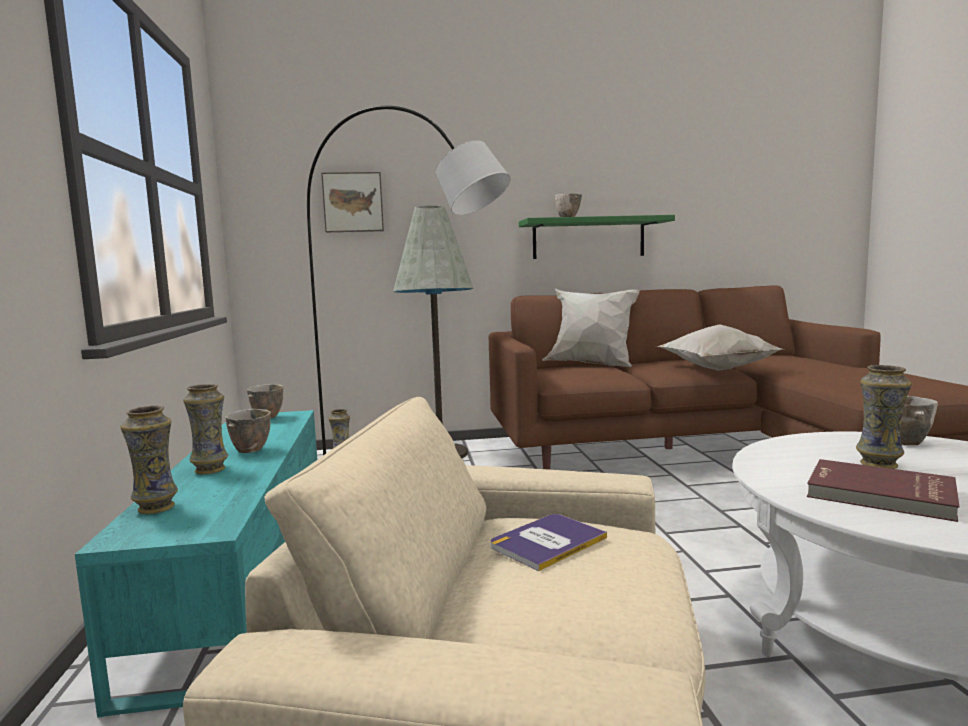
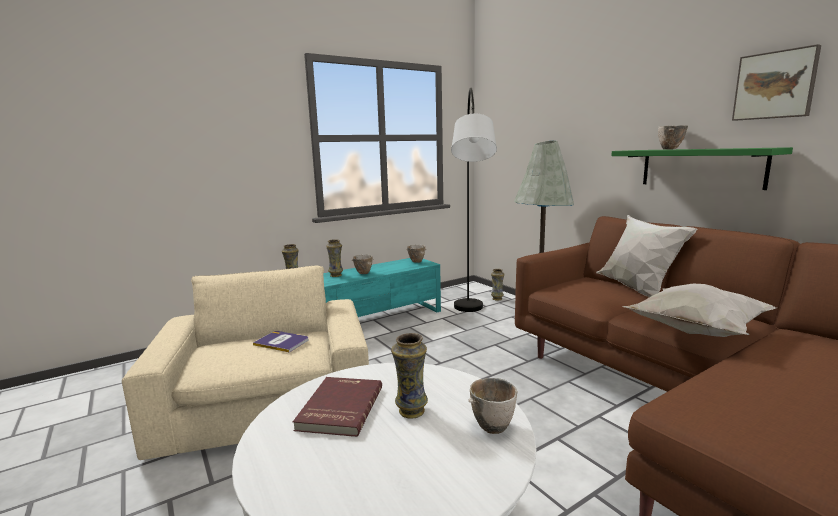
camera: 65 degrees right, 5 degrees up
(353, 202) = (528, 136): picture -> picture (775, 85)

